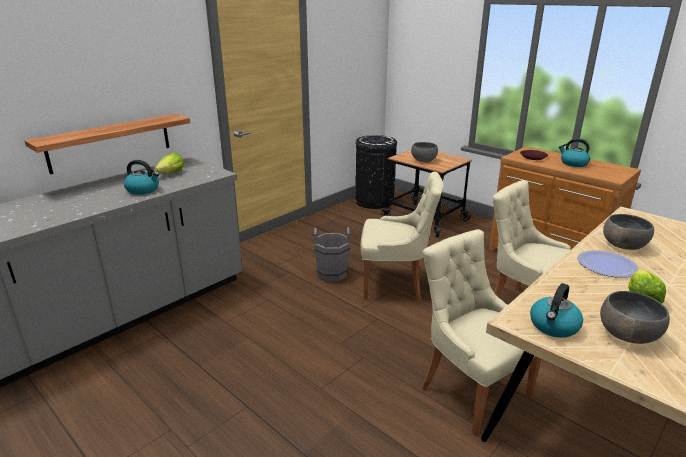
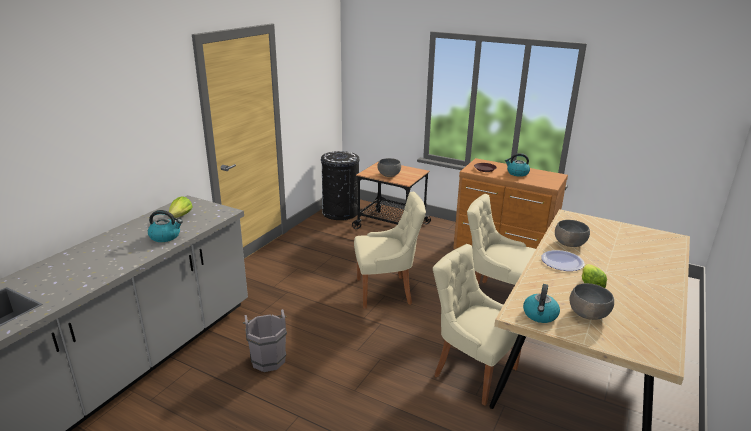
camera: 15 degrees left, 0 degrees up
(110, 143) = (119, 193): shelf -> none
(332, 272) = (327, 287): grey bucket -> grey bucket (268, 358)

